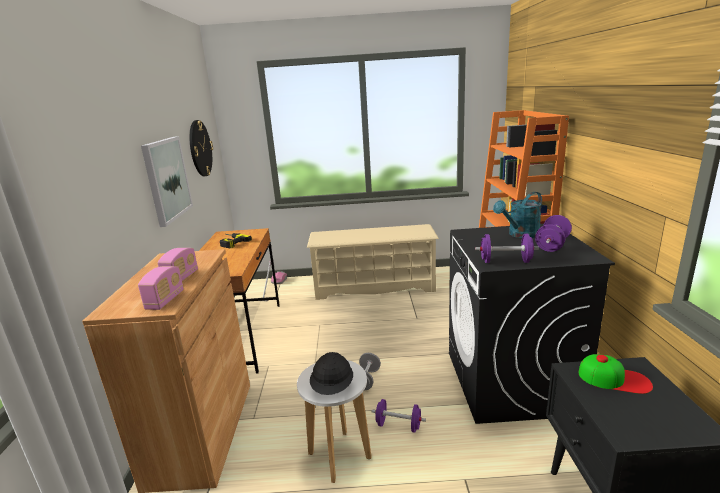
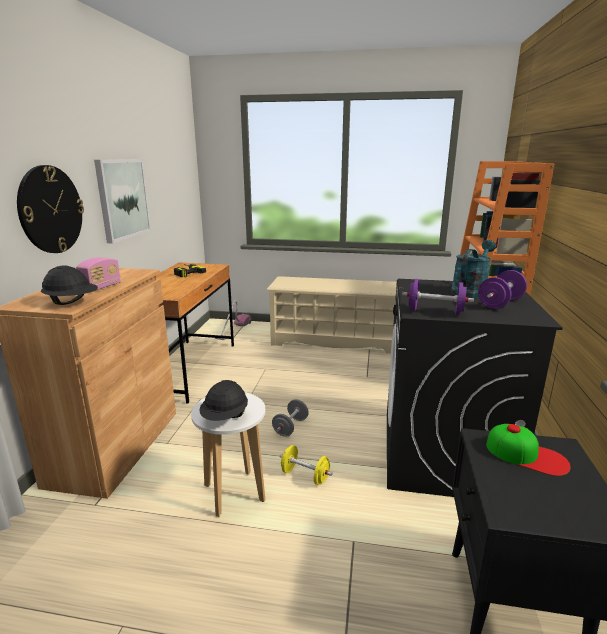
camera: 10 degrees right, 0 degrees up
(165, 300) = (72, 303): radio -> black hard hat
(200, 148) = (171, 177): wall clock -> wall clock (50, 210)
(398, 425) = (305, 475): purple dumbbell -> yellow dumbbell
(520, 235) = (470, 290): turquoise watering can -> turquoise watering can turned 150 degrees clockwise

